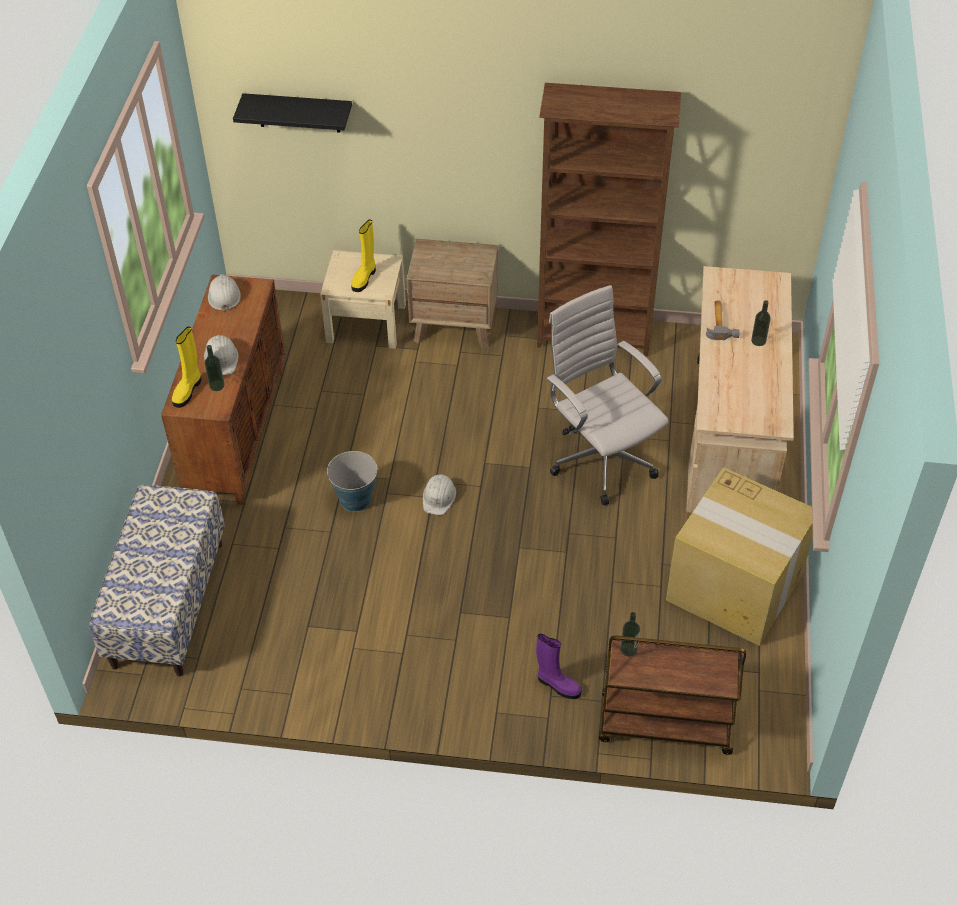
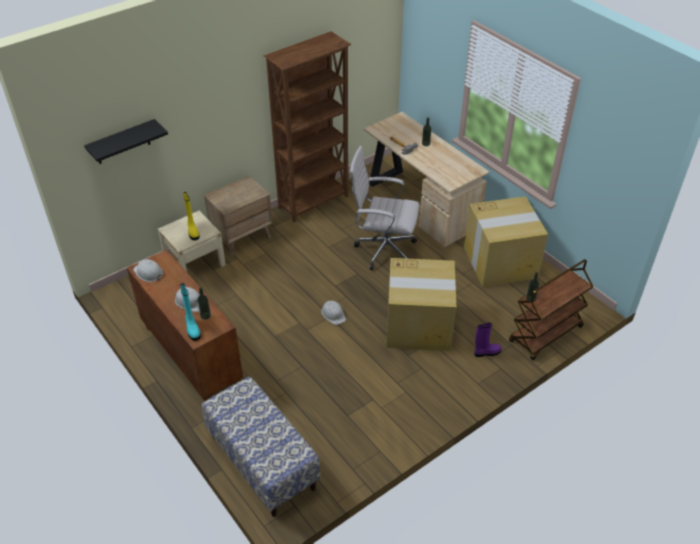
camera: 45 degrees left, 5 degrees down
(188, 390) = (192, 328): yellow boot -> turquoise boot
(355, 499) = (295, 343): bucket -> none
(520, 587) = (419, 325): none -> cardboard box

